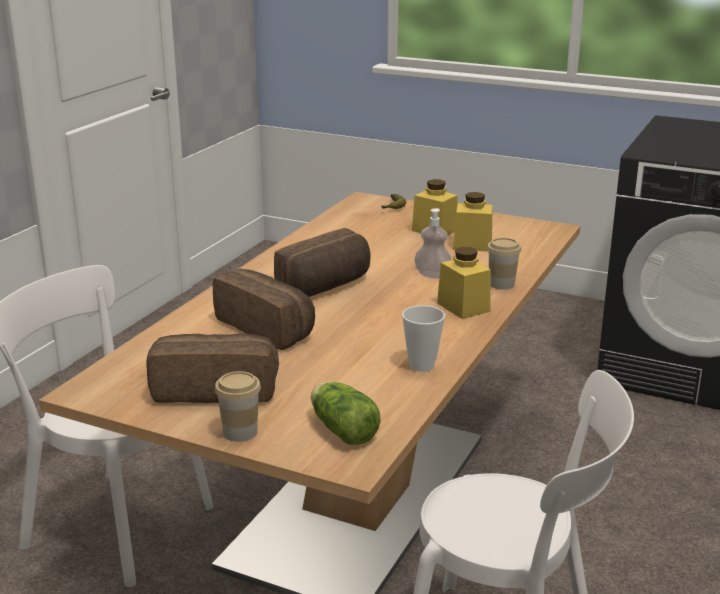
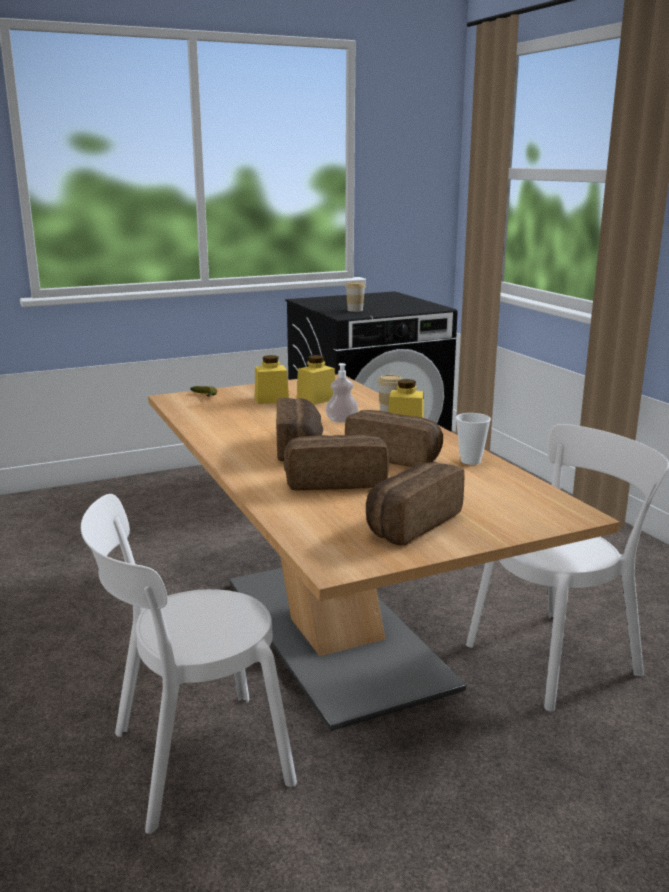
camera: 50 degrees left, 5 degrees down
(240, 432) = (491, 533): cup -> cup (355, 310)
(341, 429) = (527, 504): lettuce -> none
(372, 329) = (394, 456): none -> bread

